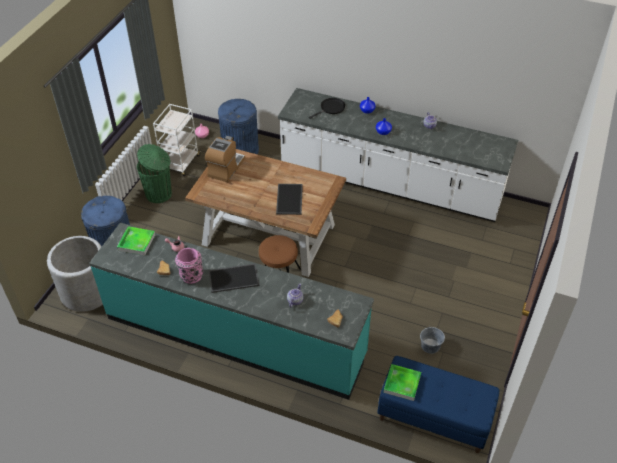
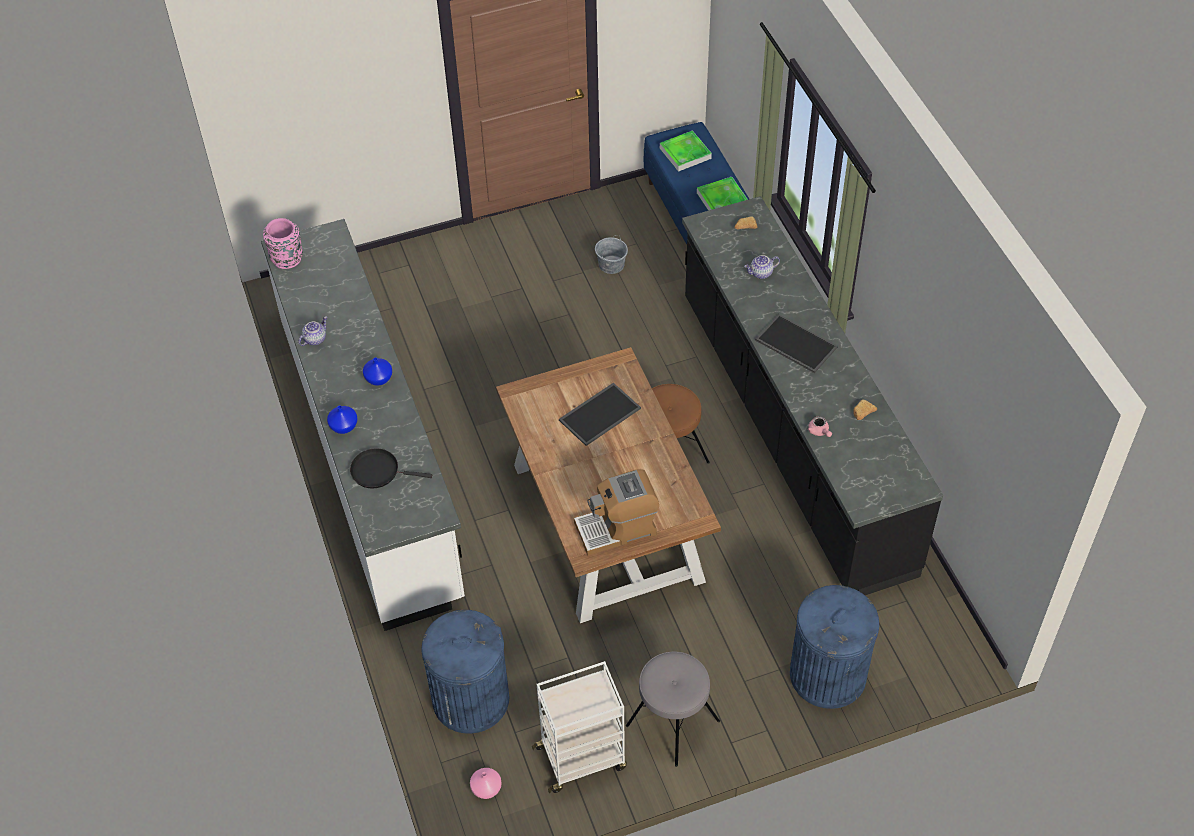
camera: 130 degrees left, 5 degrees up
(86, 291) = (916, 640): grey planter -> none
(136, 242) = (860, 476): tray -> tray (685, 153)
(159, 194) = (673, 723): green trash can -> grey stool
(191, 276) = (839, 383): pink vase -> pink vase (287, 259)
(235, 336) = (792, 433): turquoise counter -> black counter

